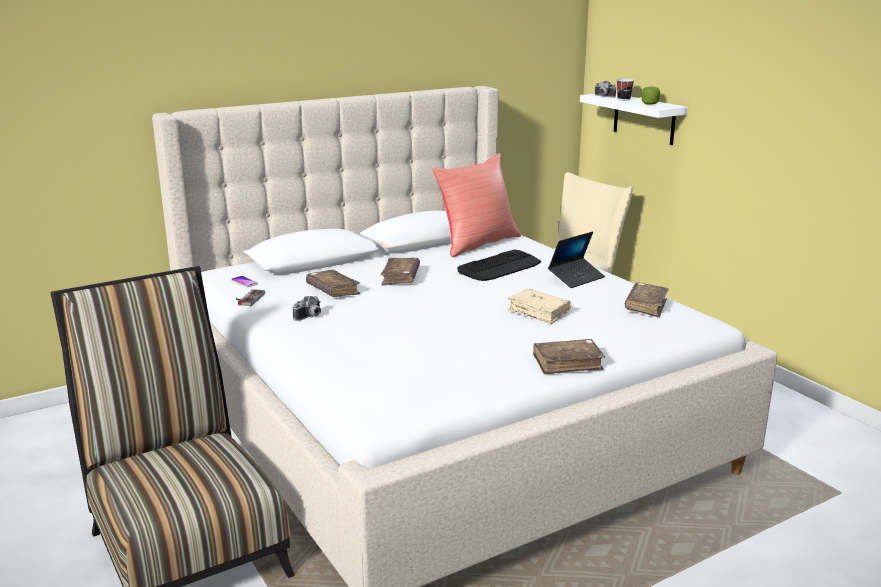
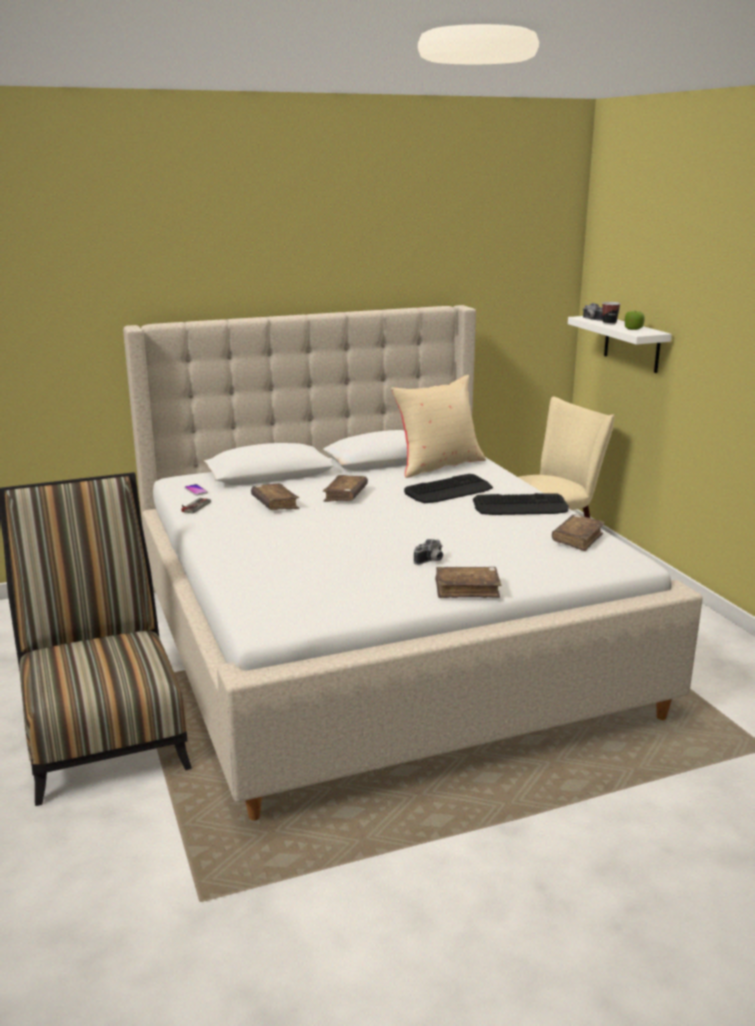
camera: 10 degrees right, 0 degrees up
(310, 317) = (242, 527): camera -> camera (431, 561)
(477, 243) = (438, 465): red pillow -> beige pillow
(539, 312) = (465, 538): beige book -> none
(576, 278) = (520, 506): laptop -> keyboard

